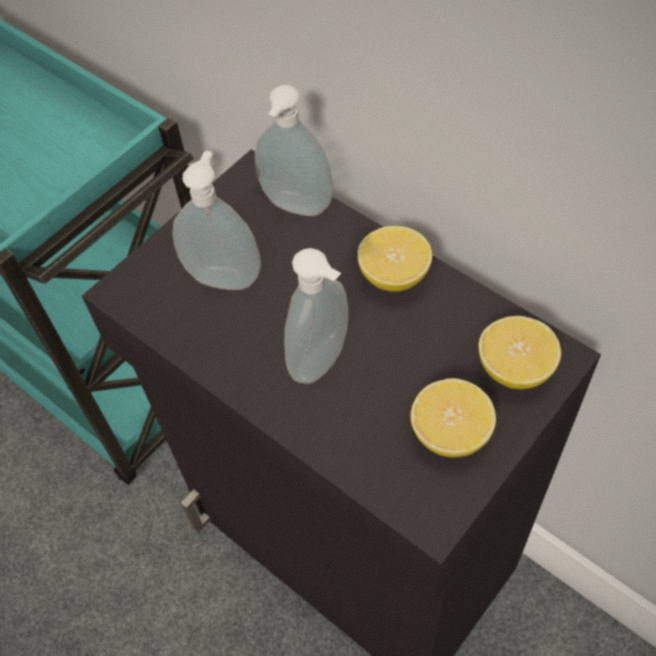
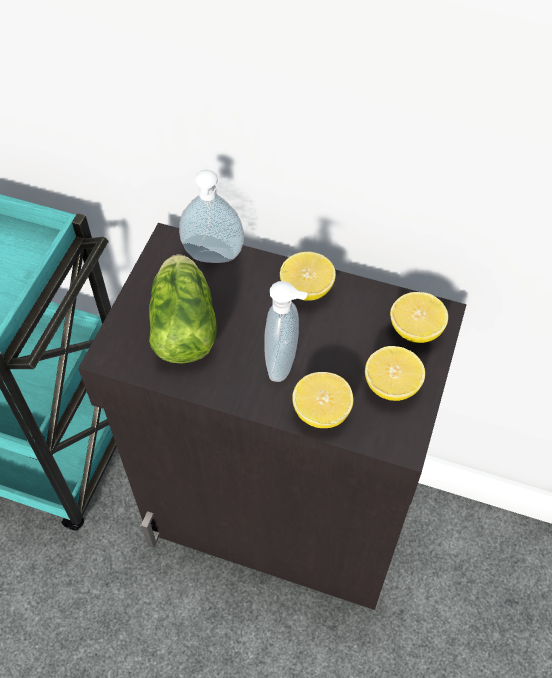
camera: 25 degrees left, 0 degrees up
(225, 276) = (184, 322): soap dispenser -> lettuce
(343, 439) = (321, 411): none -> lemon

